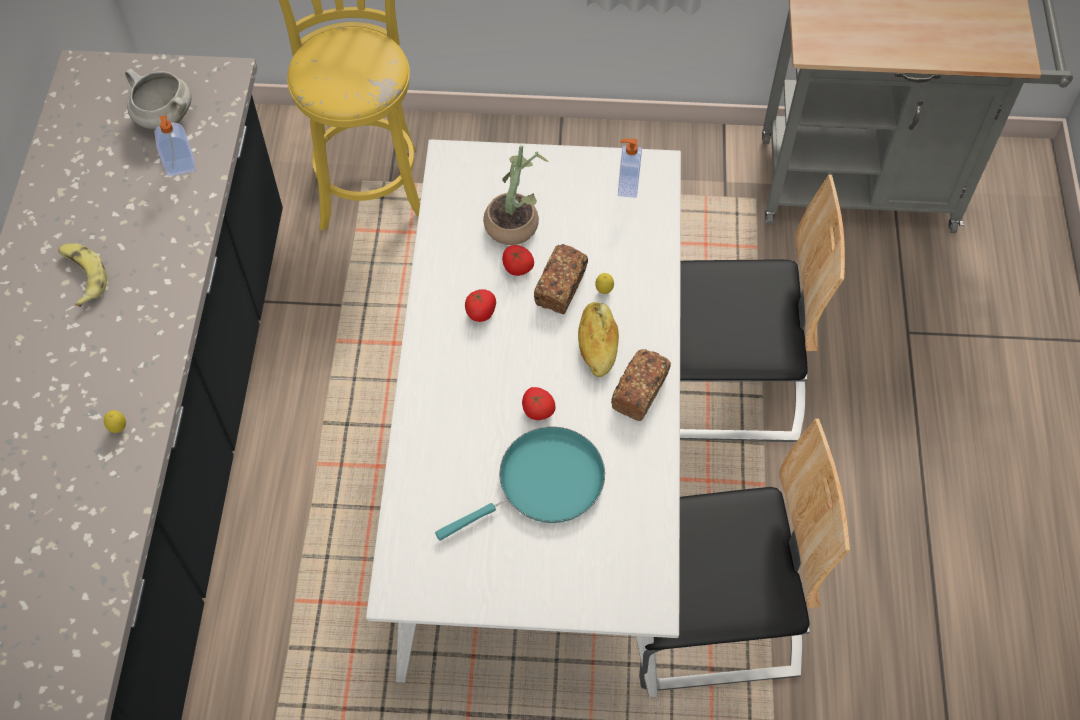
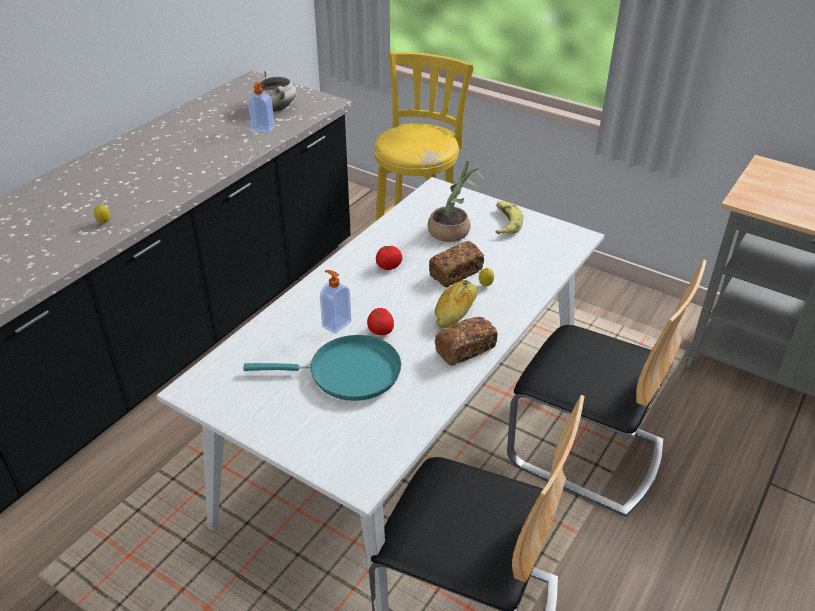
camera: 30 degrees right, 20 degrees down
(83, 276) = (161, 154): banana -> banana (505, 222)
(517, 268) = (434, 253): tomato -> none
(627, 186) = (548, 239): soap dispenser -> soap dispenser (336, 324)

